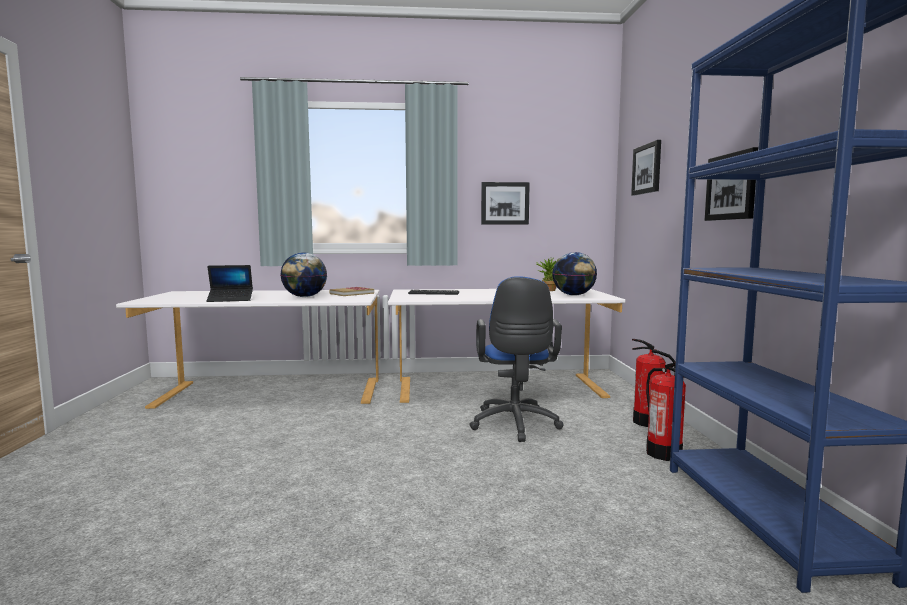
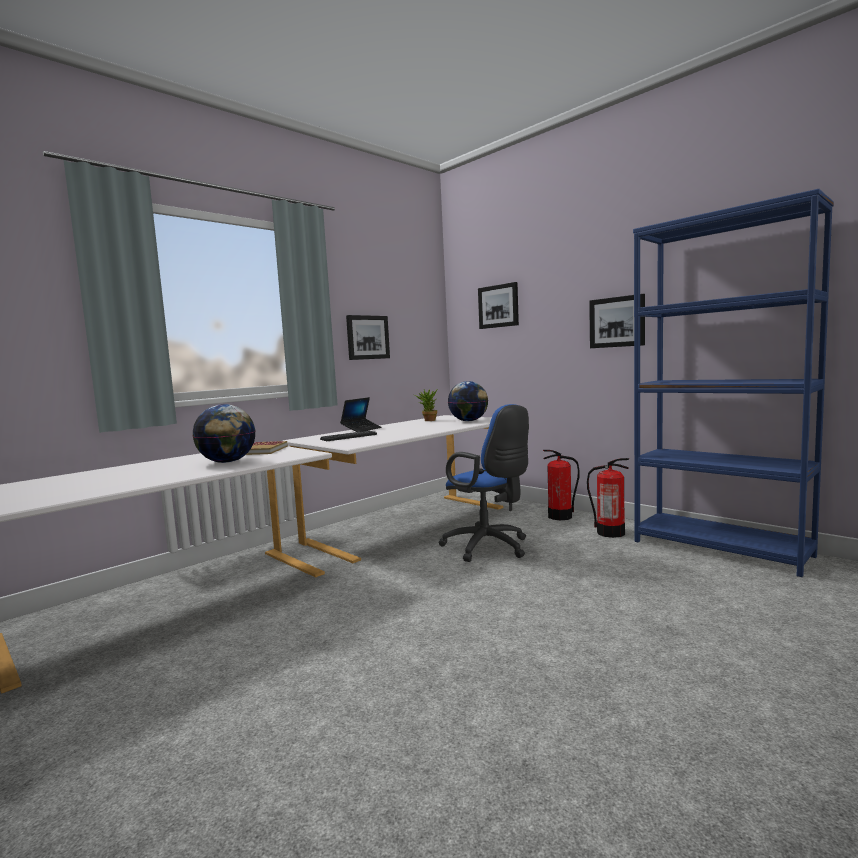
camera: 40 degrees left, 0 degrees up
(230, 299) = (142, 482): laptop -> laptop (361, 429)

